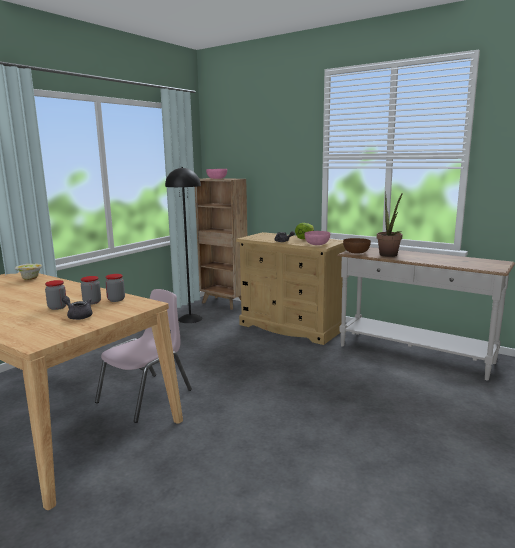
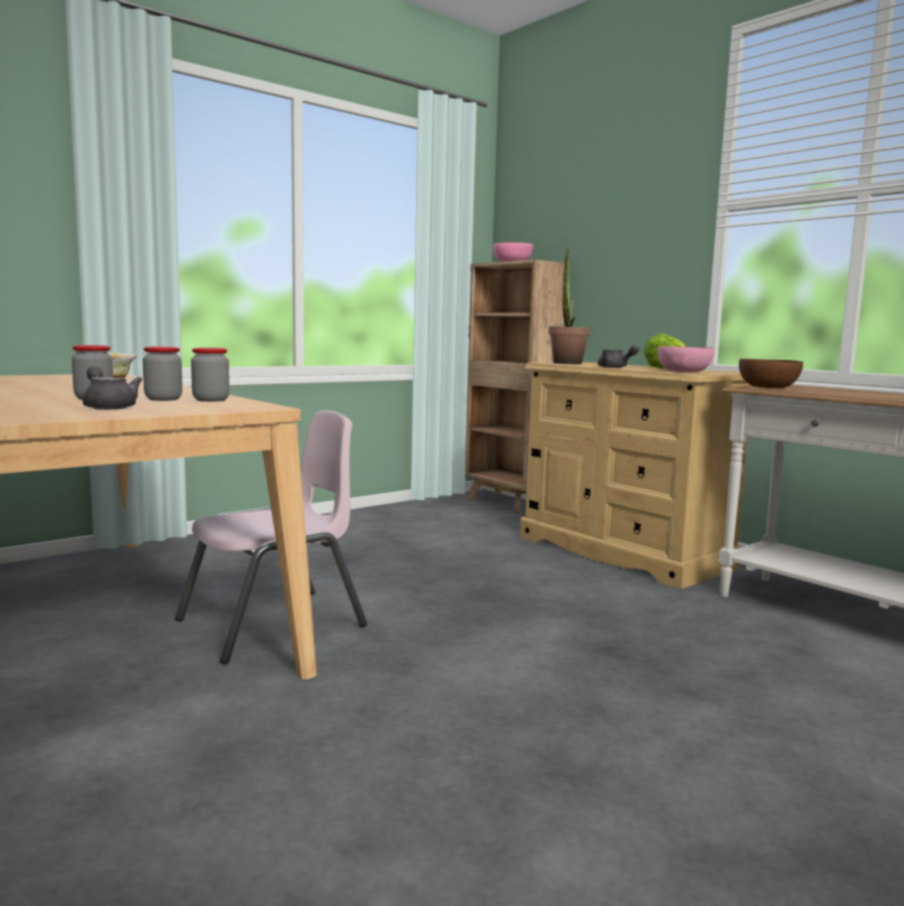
camera: 15 degrees right, 5 degrees down
(190, 319) = (432, 519): black floor lamp -> none
(389, 256) = (845, 393): potted plant -> potted plant (566, 363)

